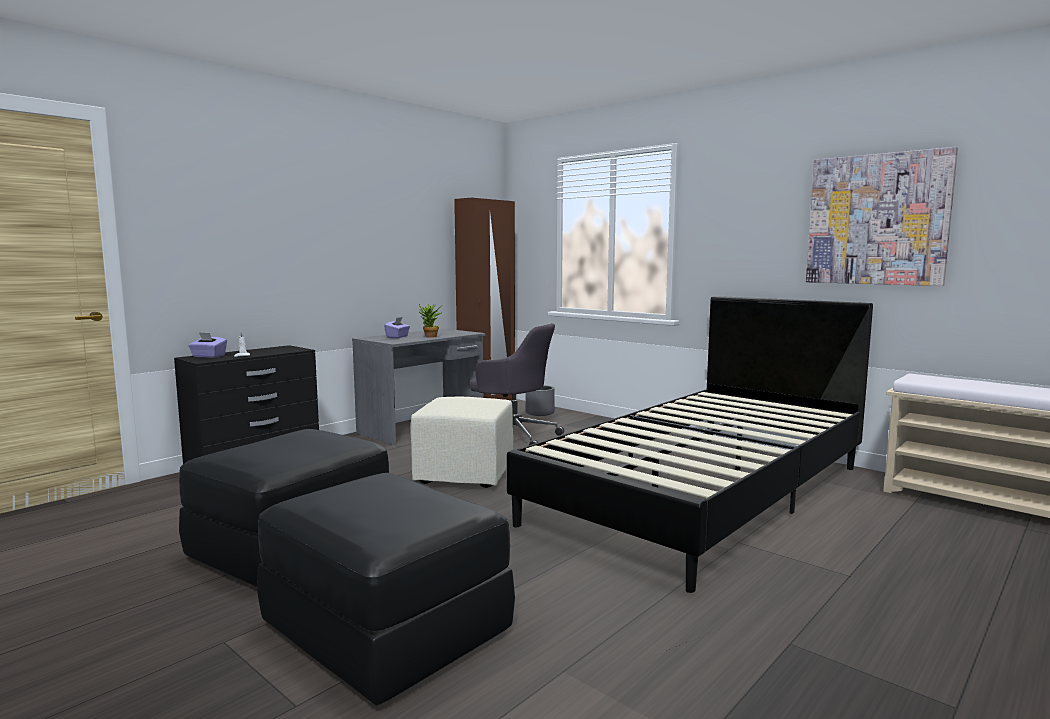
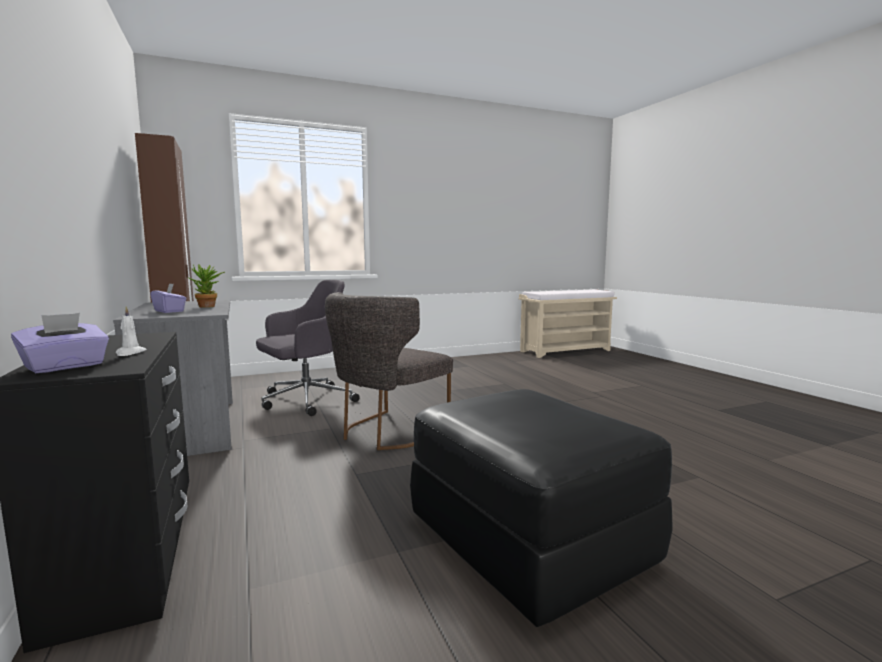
camera: 65 degrees left, 0 degrees up
(384, 630) = (728, 508): black ottoman -> none
(464, 474) = (387, 433): beige ottoman -> grey chair
(540, 413) = (252, 382): grey planter -> none
(704, 493) = (511, 382): black bed -> none
(877, 220) = (501, 203): picture -> none

